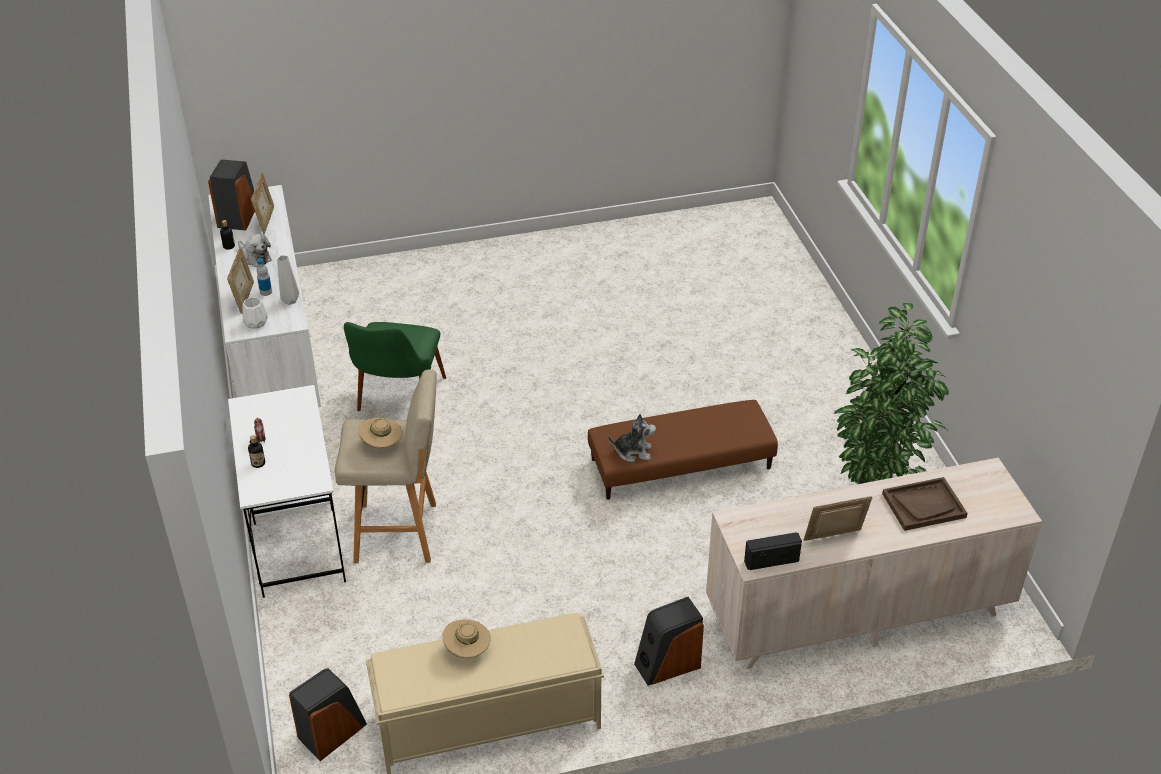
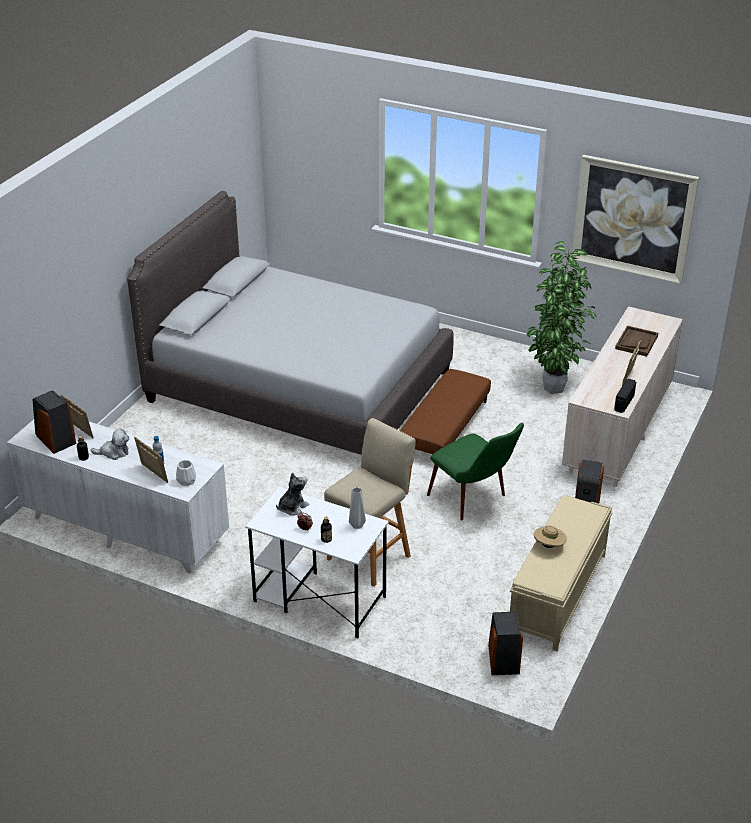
camera: 50 degrees left, 5 degrees down
(289, 300) = (183, 458): grey vase -> grey vase (356, 525)
(382, 444) = (369, 485): beige hat -> none
(398, 404) = (255, 502): green chair -> green chair (475, 501)
(618, 322) = (299, 386): none -> grey bed
(633, 452) = (440, 426): plush toy -> plush toy (292, 507)
(1045, 331) = (633, 218): none -> picture

